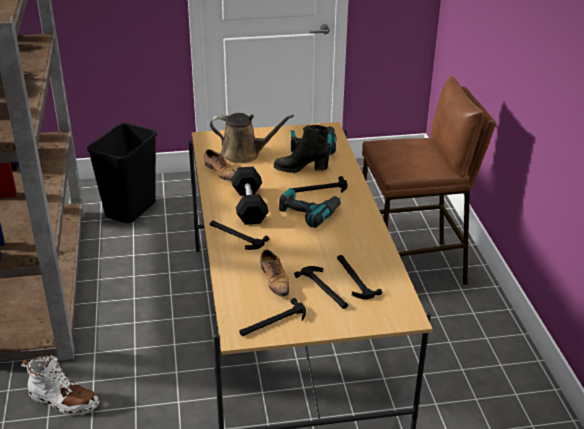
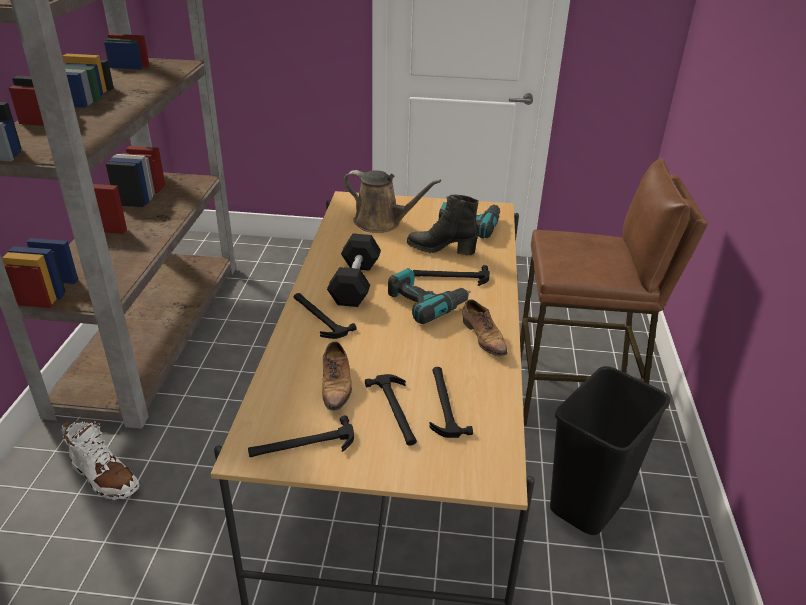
camera: 15 degrees right, 0 degrees up
(130, 209) = (283, 273): black trash can -> black trash can (588, 501)
(221, 172) = (343, 239): shoe -> shoe (483, 337)

